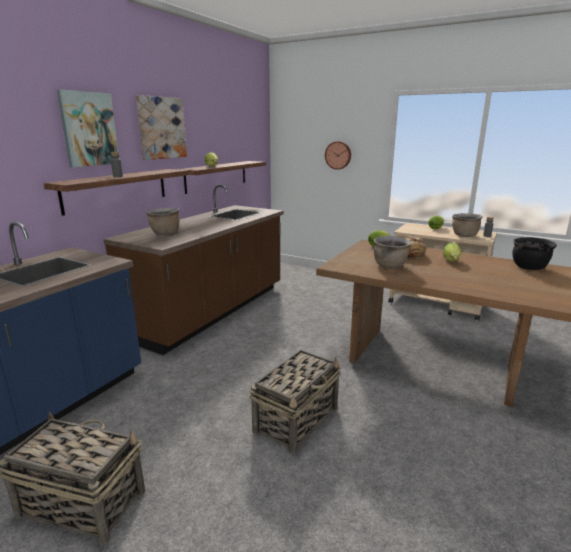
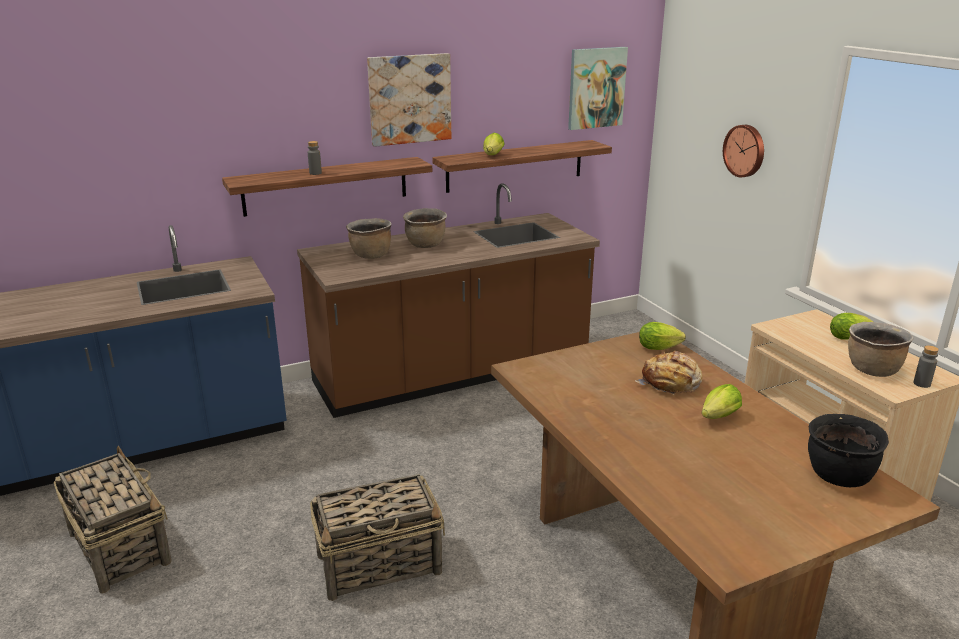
camera: 35 degrees right, 5 degrees up
(89, 129) = (289, 109): picture -> picture (596, 88)
(390, 266) = (599, 394): brown cooking pot -> brown cooking pot (426, 245)

